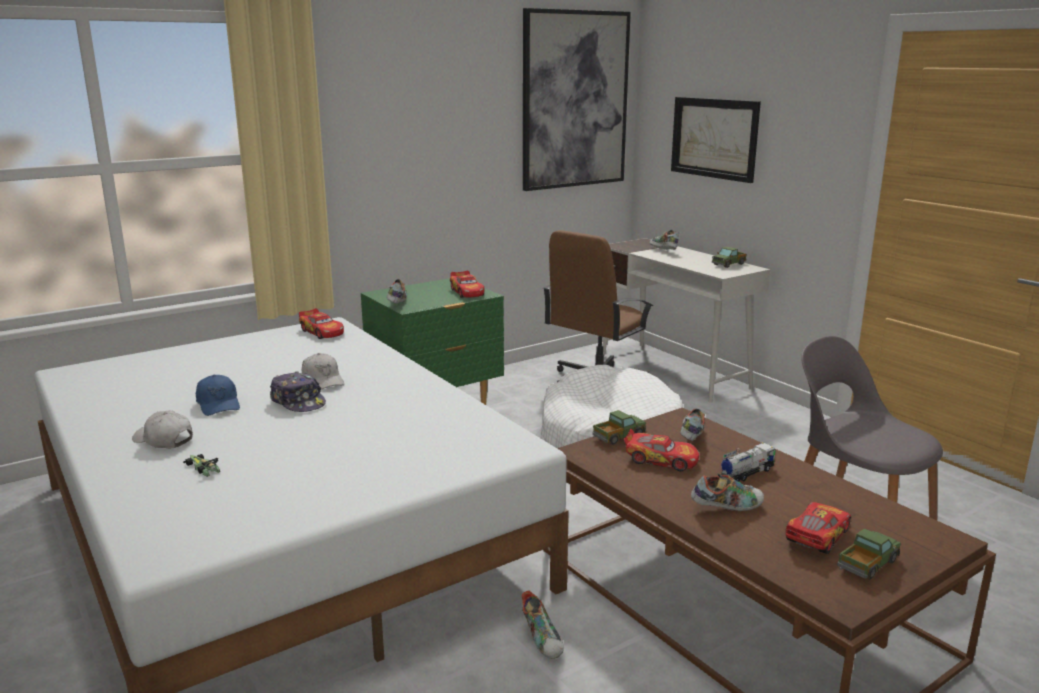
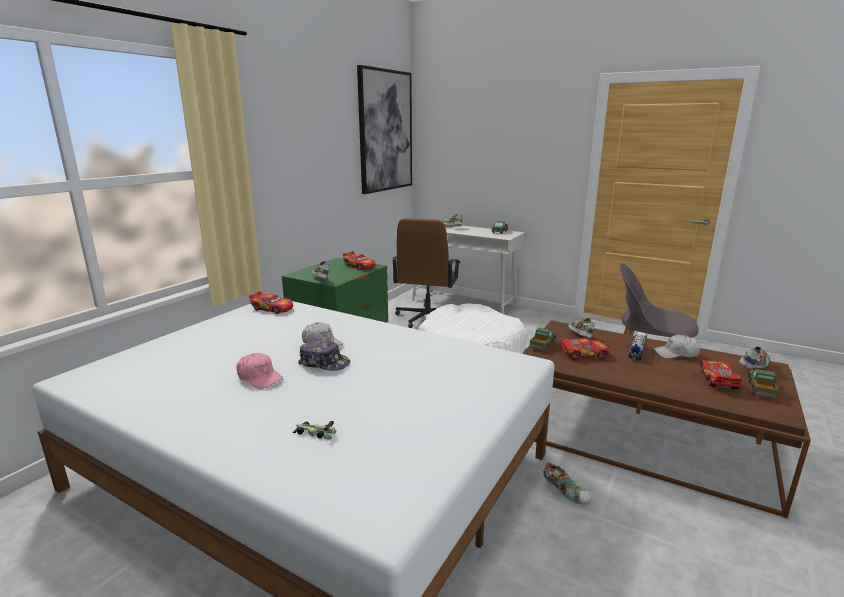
camera: 25 degrees left, 0 degrees up
(163, 440) = (249, 418): white cap -> white cap (676, 354)
(218, 404) = (259, 378): blue cap -> pink cap
(714, 138) = (478, 153): picture -> none
(727, 507) = (655, 374): shoe -> shoe (753, 367)

